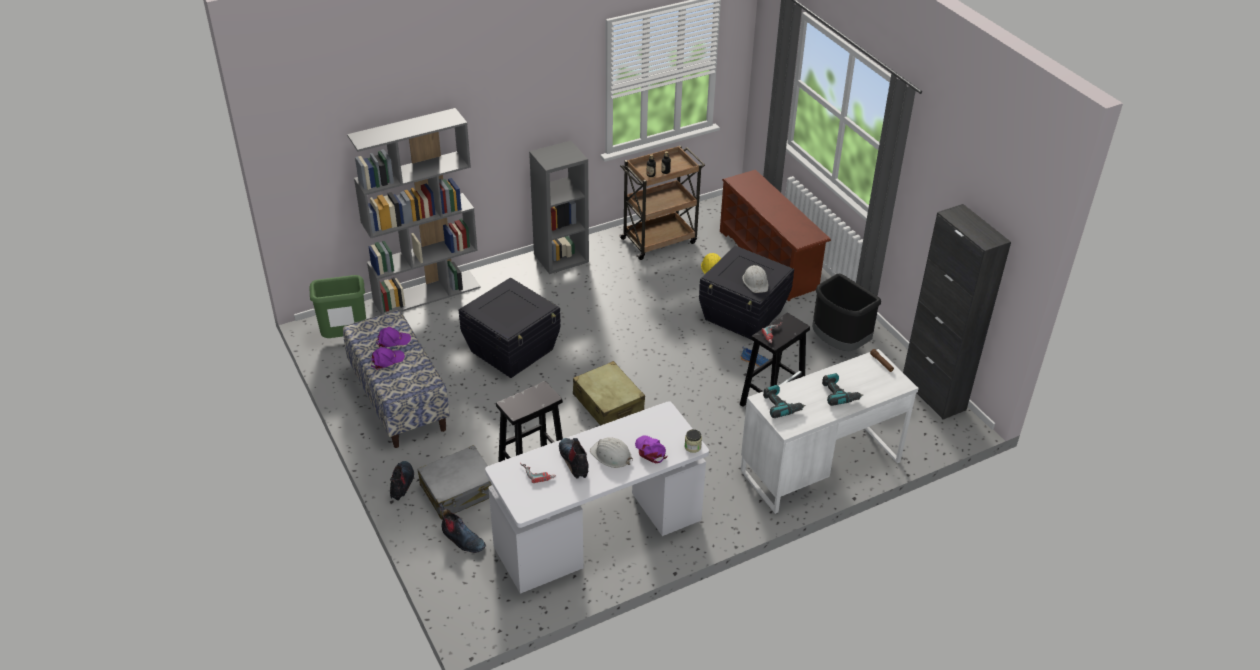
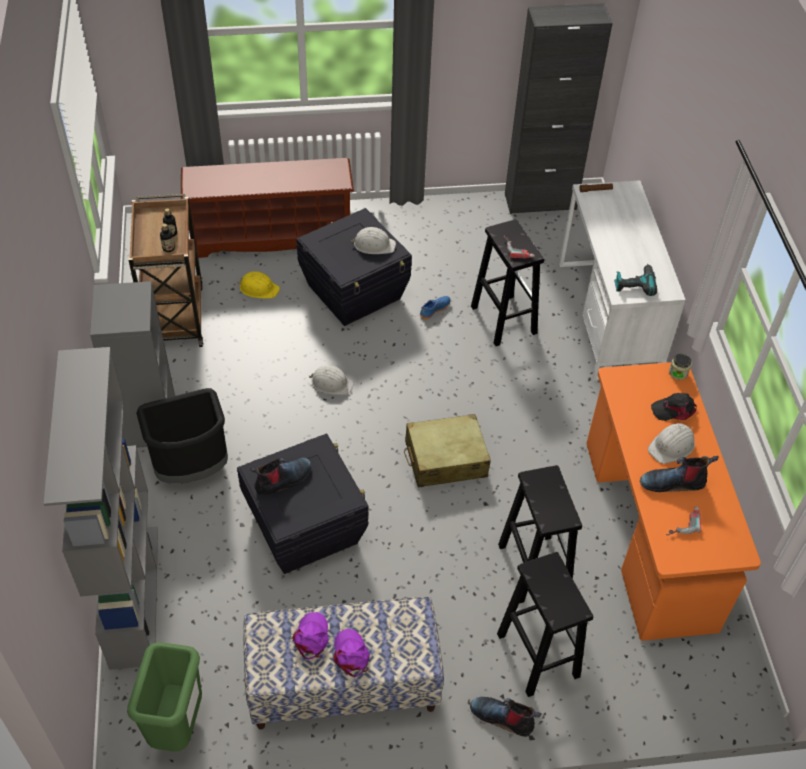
camera: 70 degrees left, 10 degrees up
(459, 490) = (537, 654): grey suitcase -> black stool
(462, 539) = (618, 672): boot -> boot (283, 480)
(598, 535) = (648, 533): white desk -> orange desk
(645, 328) = (331, 383): none -> white hard hat
(650, 451) = (674, 409): purple cap -> black cap
(839, 343) = (437, 236): black trash can -> black trash can (192, 468)
(839, 394) = (631, 236): power drill -> none

